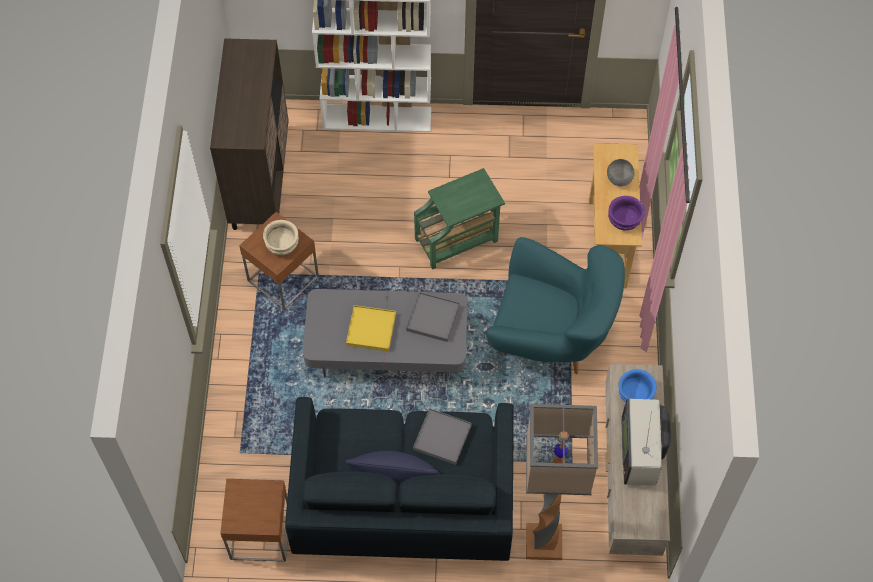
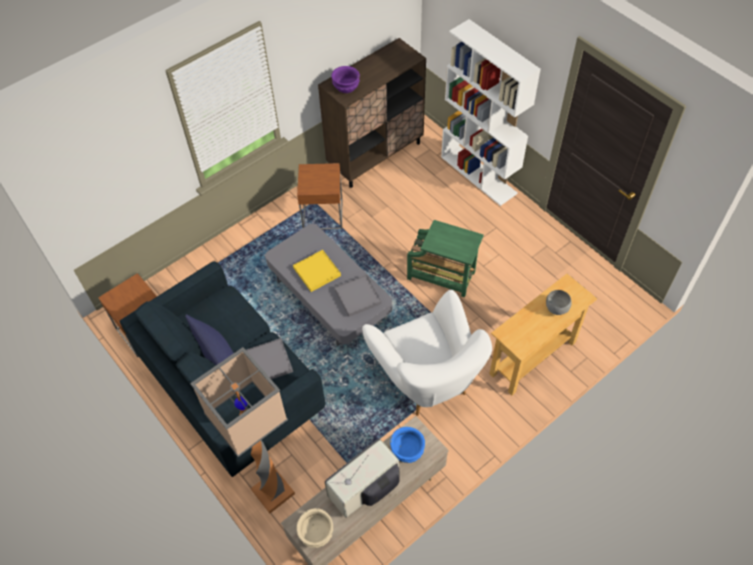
camera: 50 degrees right, 5 degrees down
(282, 245) = (320, 182): beige bowl -> beige bowl (316, 533)
(550, 338) = (427, 379): turquoise armchair -> white armchair
(623, 220) = (528, 335): purple bowl -> purple bowl (345, 86)

